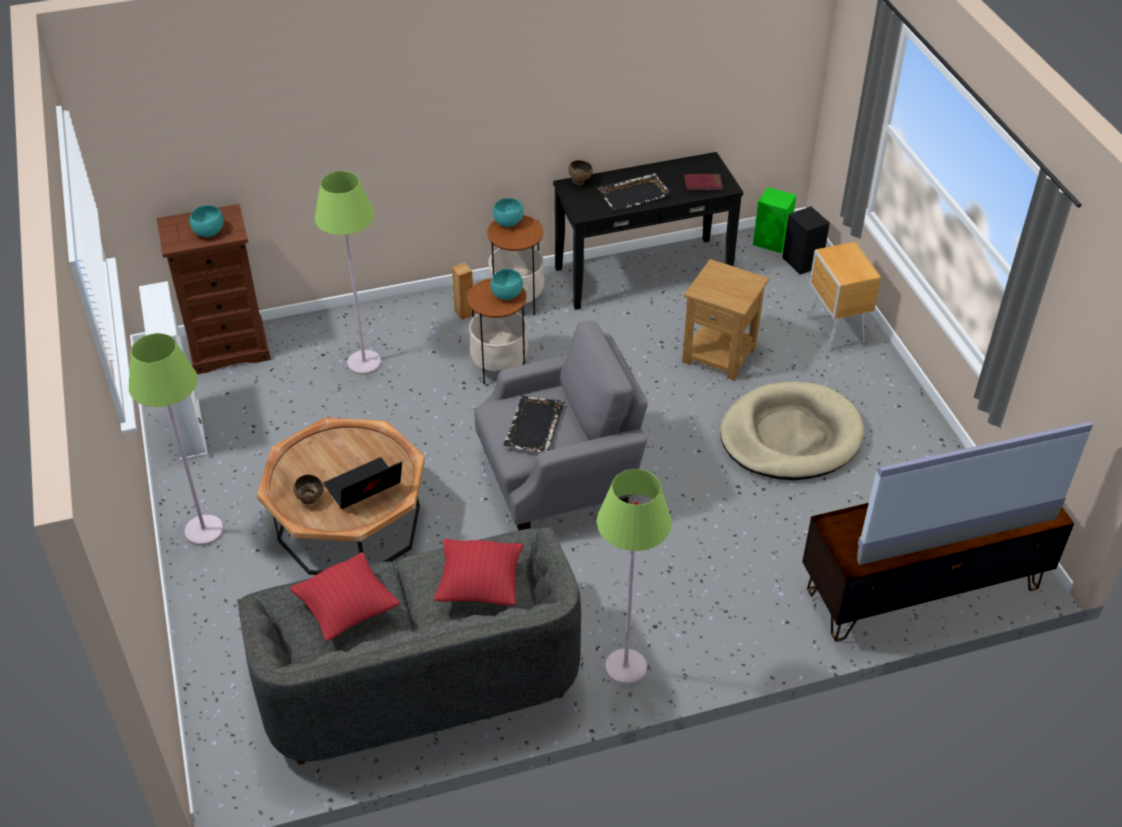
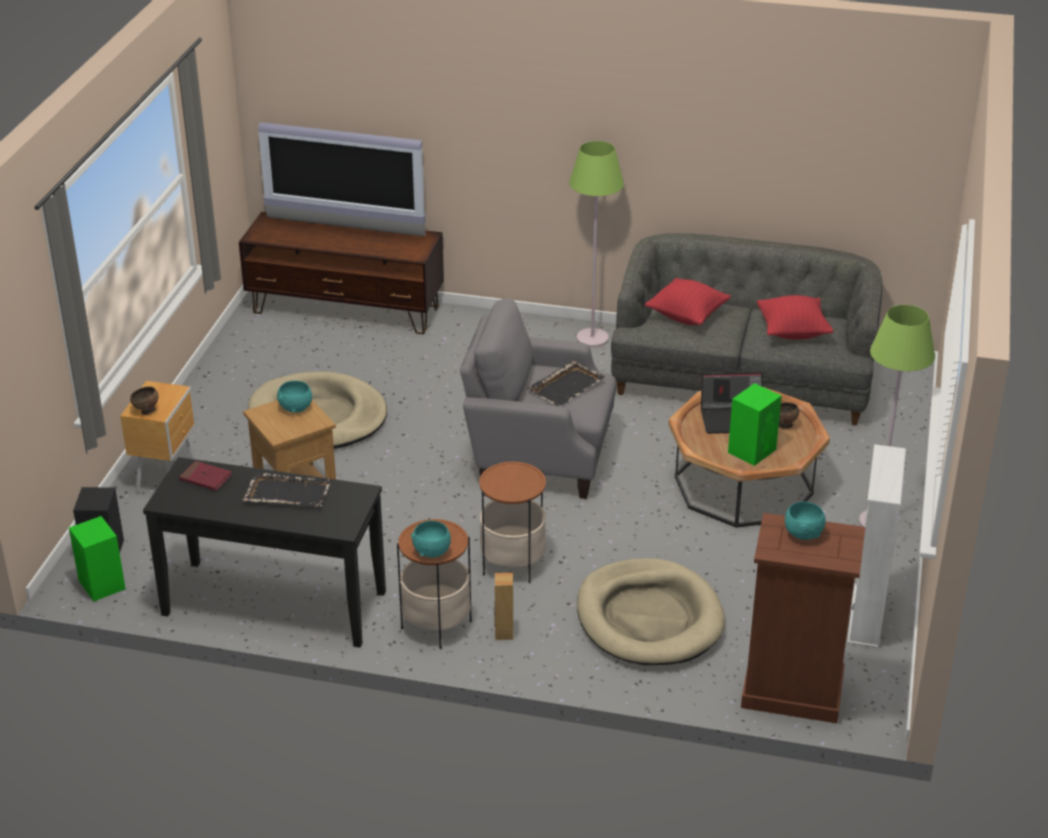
camera: 150 degrees left, 10 degrees down
(327, 457) = (752, 450): none -> green speaker
(364, 363) = (649, 618): green floor lamp -> beige dog bed
(506, 295) = (502, 478): turquoise bowl -> turquoise bowl (296, 408)
(580, 182) = (328, 528): brown bowl -> brown bowl (146, 412)

